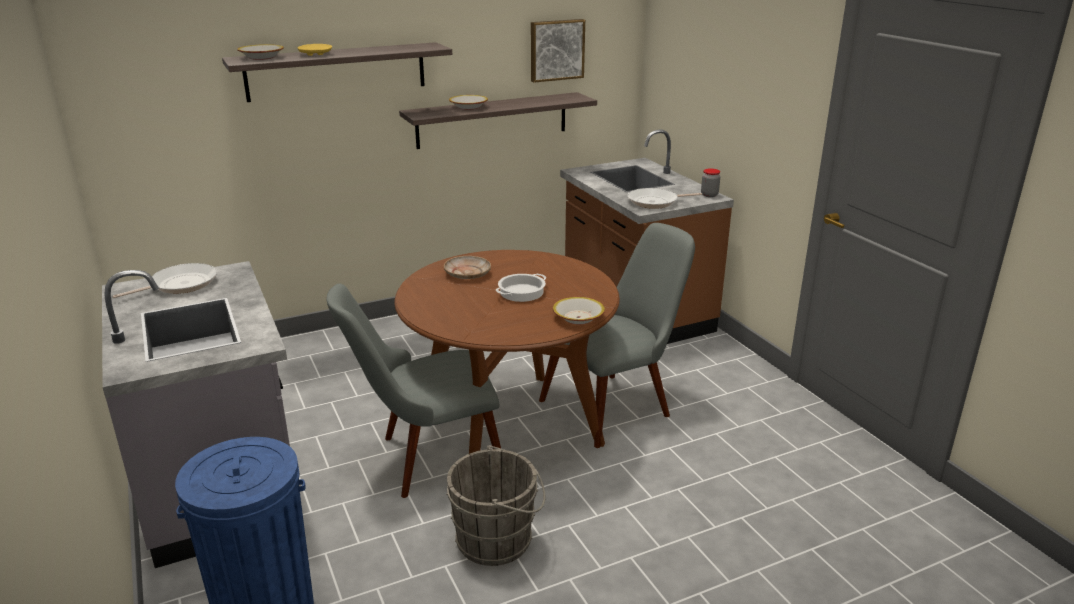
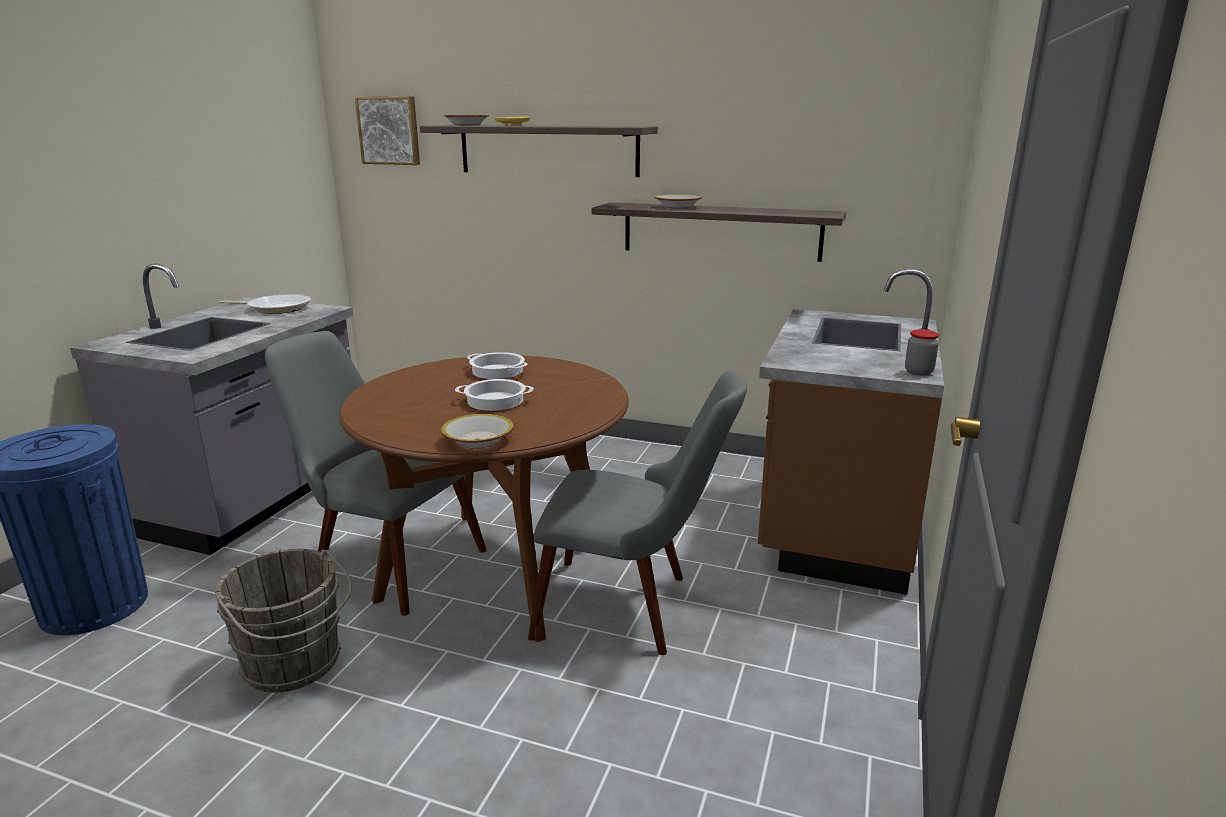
camera: 45 degrees right, 5 degrees down
(467, 273) = (498, 371): beige plate -> cooking pot
(556, 50) = (818, 150): picture -> picture (389, 130)
(655, 202) = (820, 360): frying pan -> none

